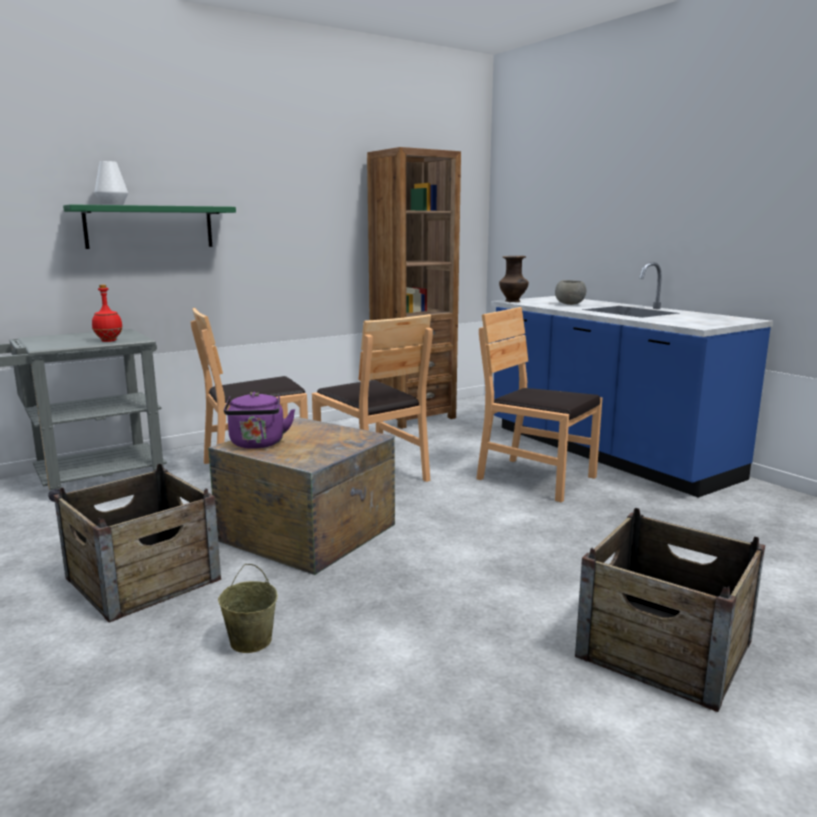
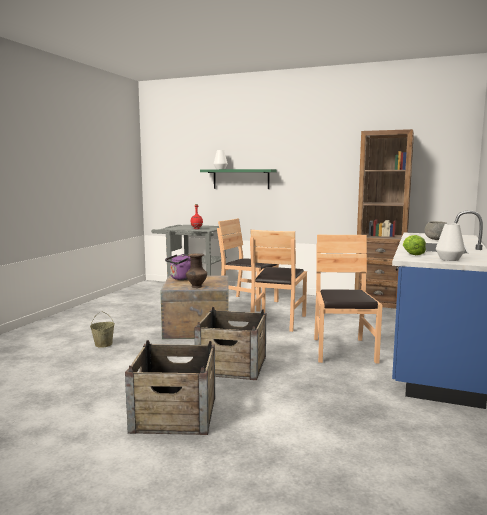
camera: 55 degrees right, 5 degrees down
(143, 578) = (129, 320): crate -> crate (232, 365)
(513, 301) = (412, 234): brown vase -> brown vase (196, 287)
(665, 321) = (412, 253): none -> lettuce
(715, 320) = (449, 259): none -> white vase

